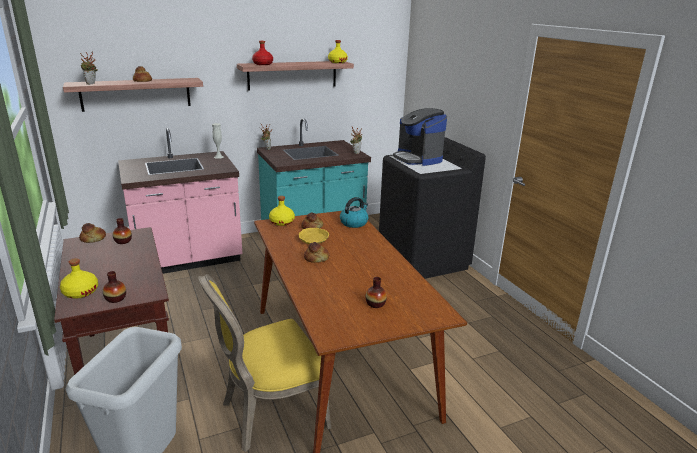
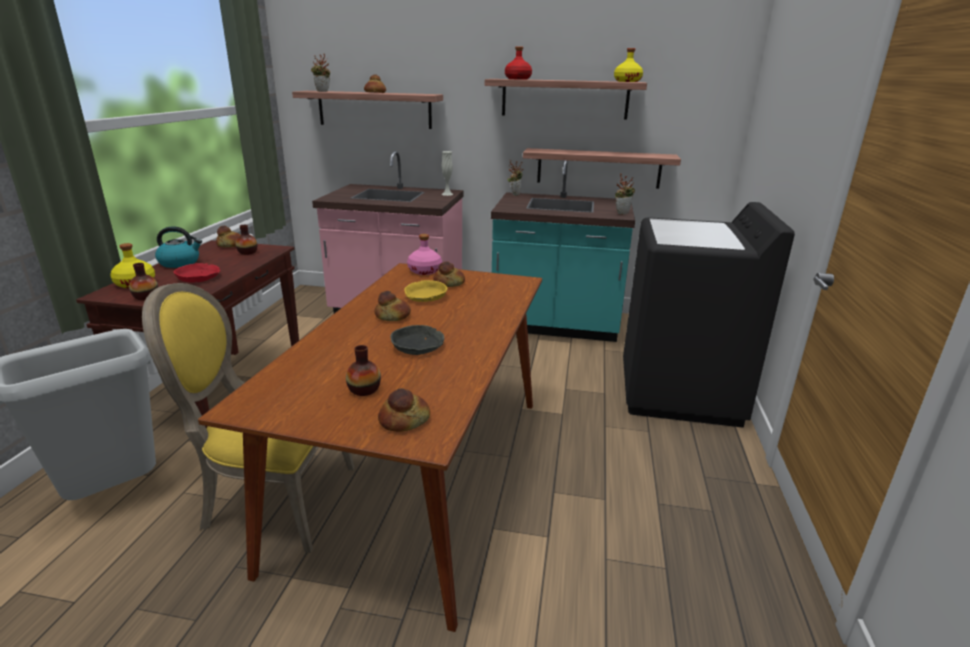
camera: 35 degrees right, 0 degrees up
(127, 272) = (198, 278): none -> red bowl
(282, 222) = (425, 271): yellow bottle -> pink bottle
(320, 121) = (598, 168): none -> shelf
(354, 223) = (509, 291): kettle -> kettle (180, 263)
(361, 272) = (417, 346): none -> grey bowl
(418, 158) = (689, 227): coffee machine -> none
(419, 311) = (404, 420): none -> bread

